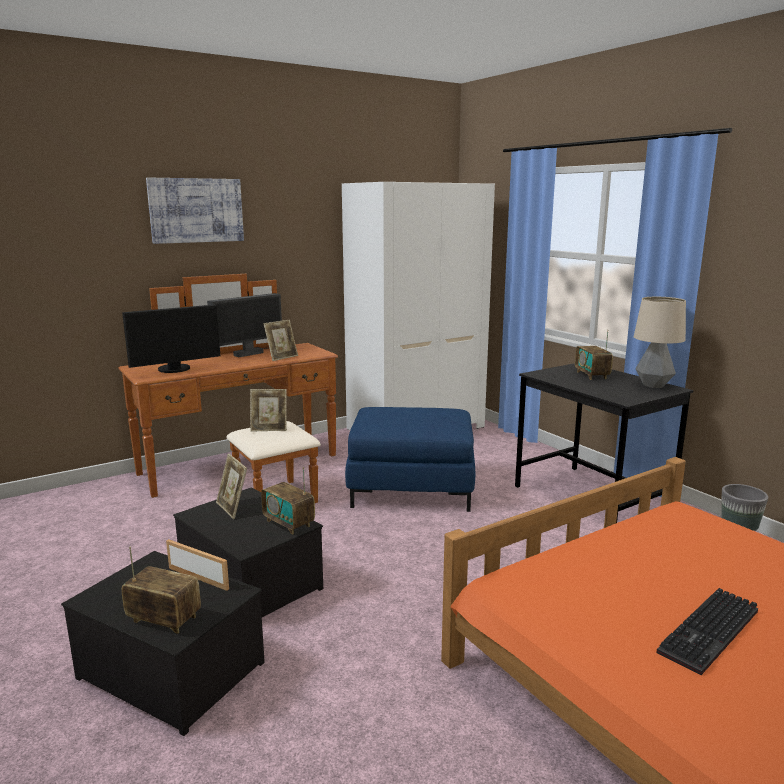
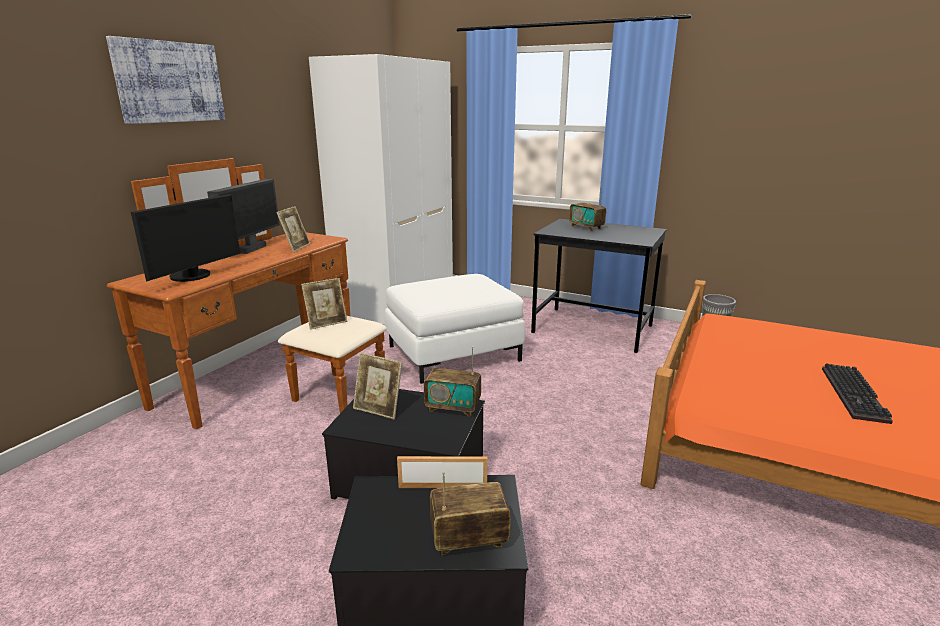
camera: 30 degrees left, 5 degrees up
(412, 488) = (453, 353): blue ottoman -> white ottoman
(654, 385) = (638, 229): table lamp -> none

